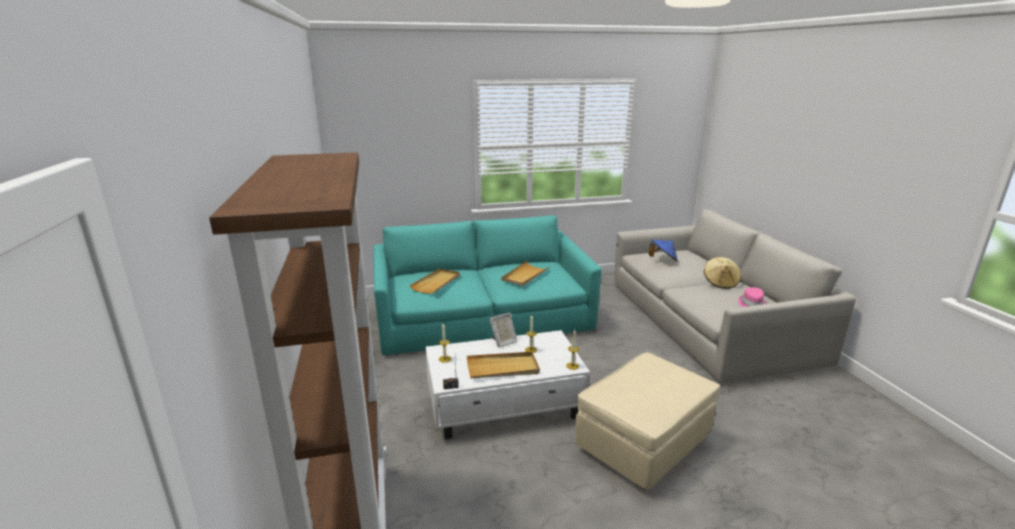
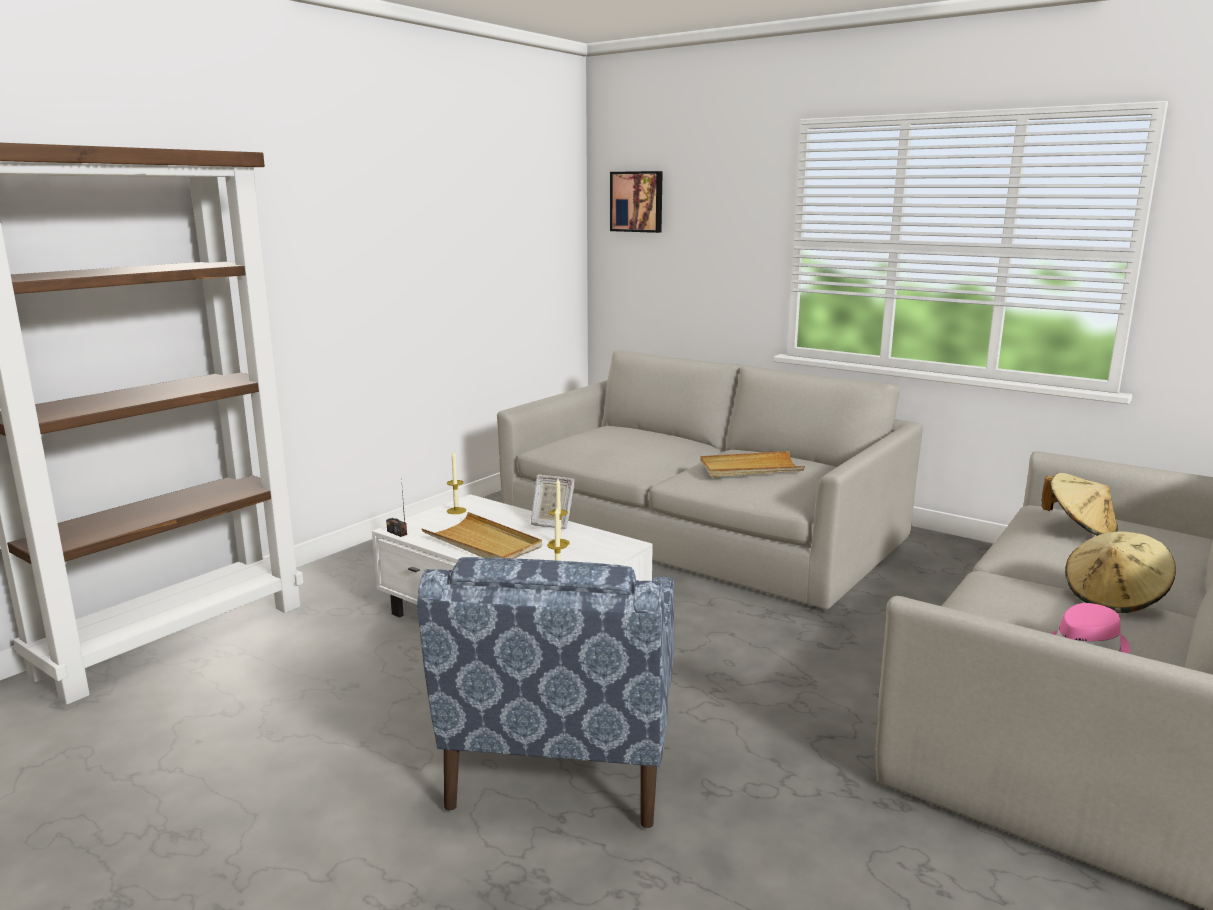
camera: 50 degrees right, 5 degrees down
(364, 129) = (637, 201): none -> picture
(436, 283) = (618, 441): beige tray -> none
(482, 316) = (702, 530): turquoise sofa -> grey sofa
(643, 444) = (563, 758): beige ottoman -> blue armchair
(663, 260) = (1079, 528): blue hat -> beige hat

